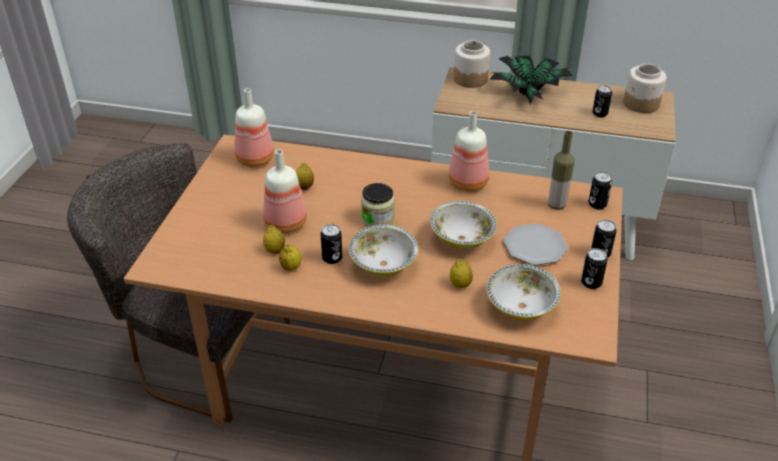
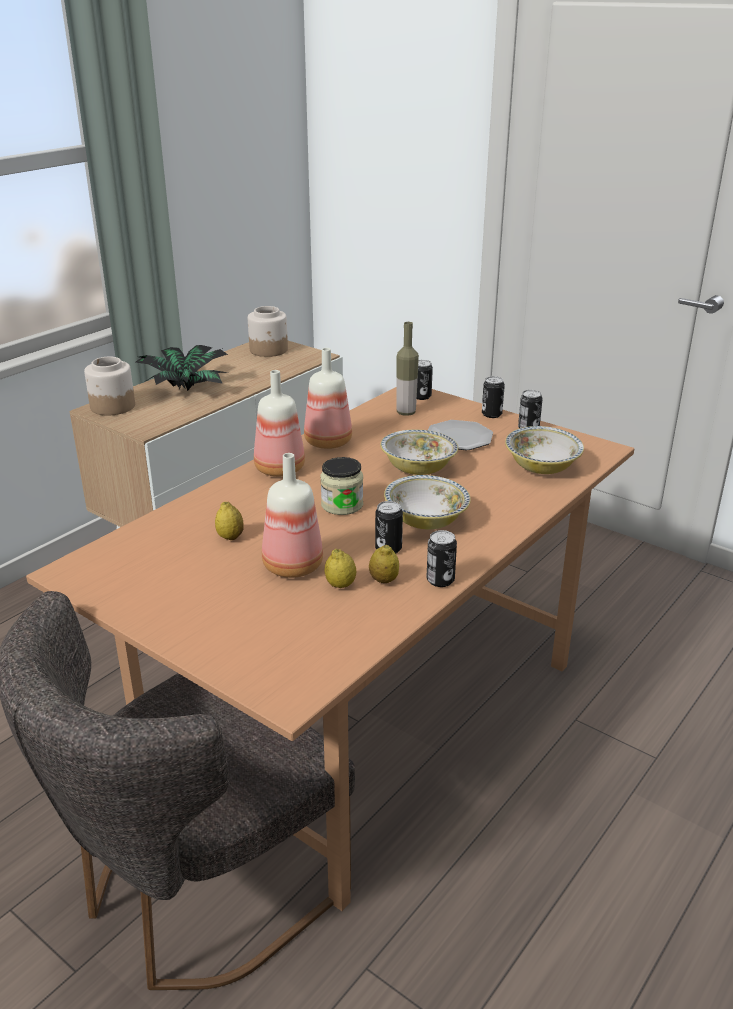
camera: 65 degrees left, 10 degrees down
(254, 160) = (125, 562): bottle -> bottle (280, 470)
(460, 284) = (489, 487): lemon -> none
(600, 113) = (261, 369): can -> can (440, 580)

